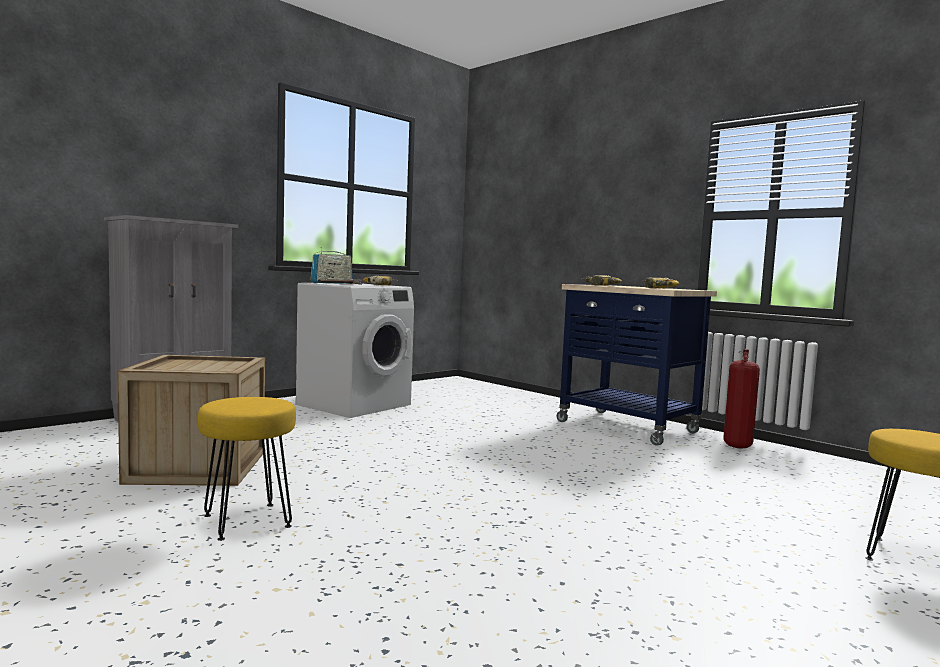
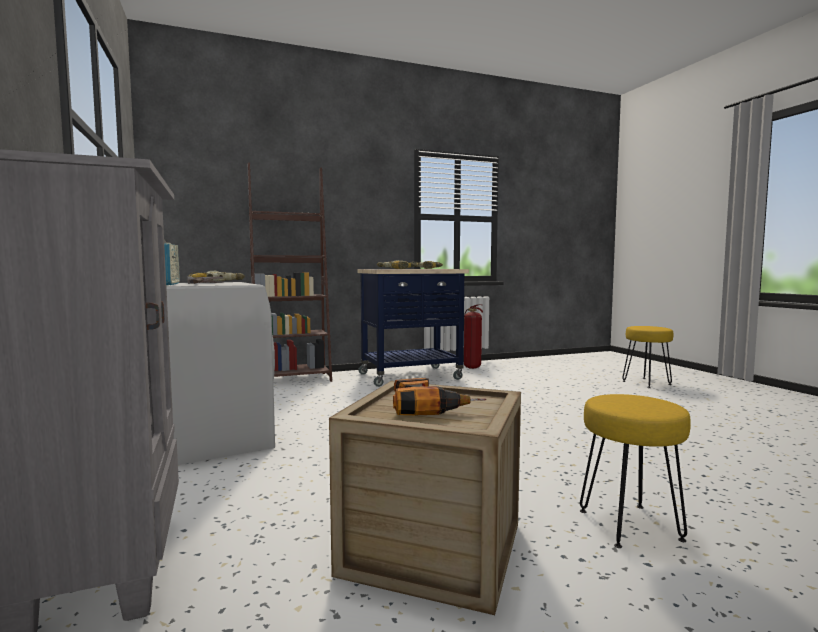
camera: 65 degrees left, 0 degrees up
(201, 365) = (429, 406): none -> power drill
(535, 398) = (292, 379): none -> brown bookcase

